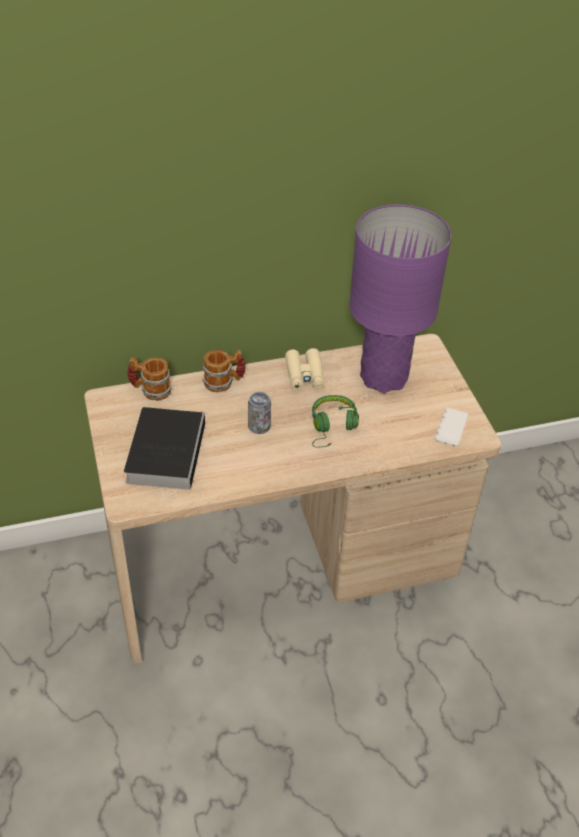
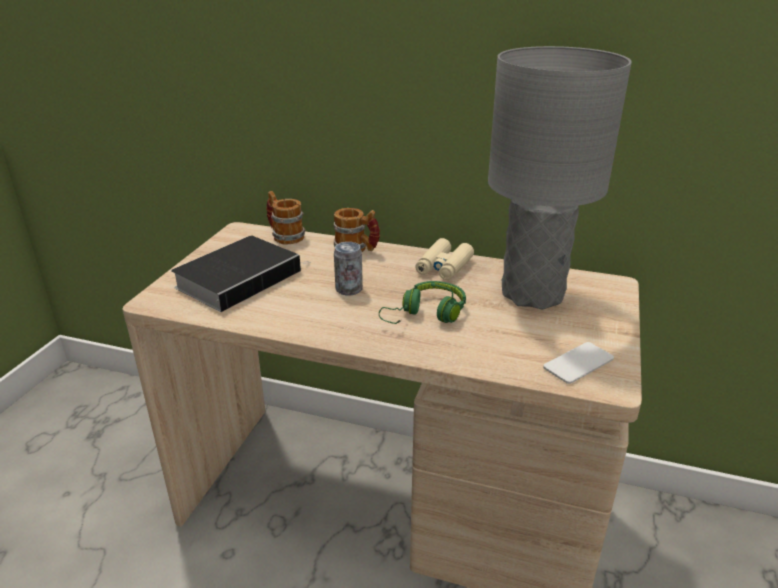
camera: 35 degrees right, 15 degrees down
(384, 377) = (533, 294): purple table lamp -> grey table lamp

